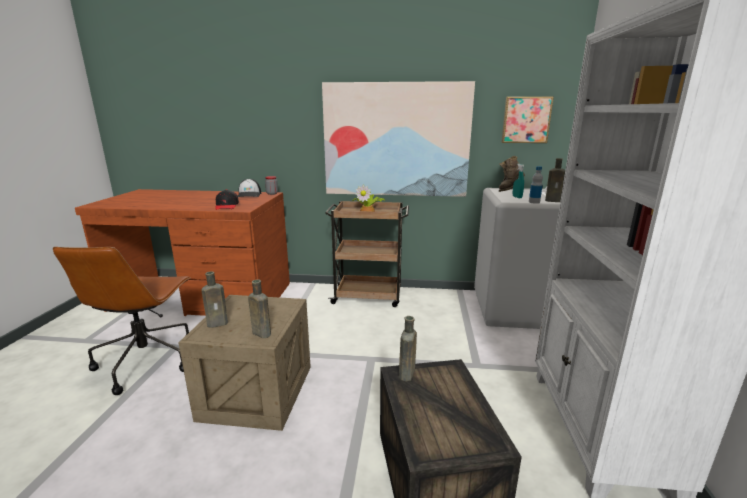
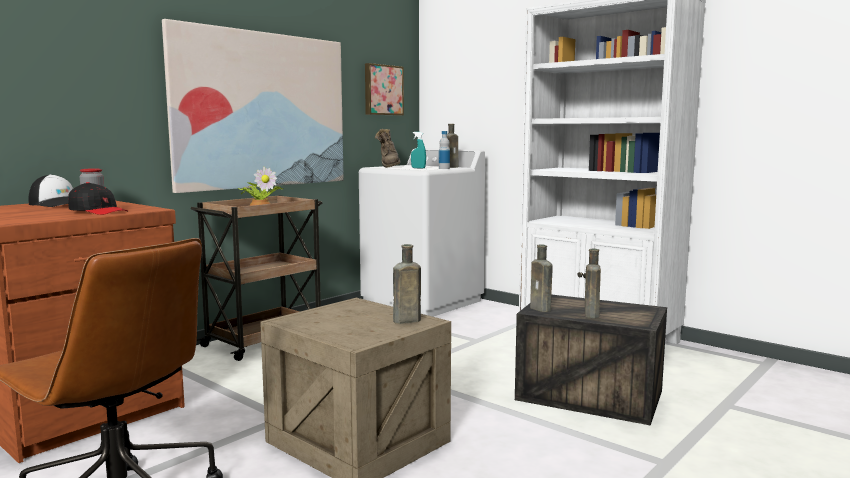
camera: 55 degrees left, 10 degrees down
(219, 323) = (342, 332): brown bottle -> brown bottle (591, 314)

